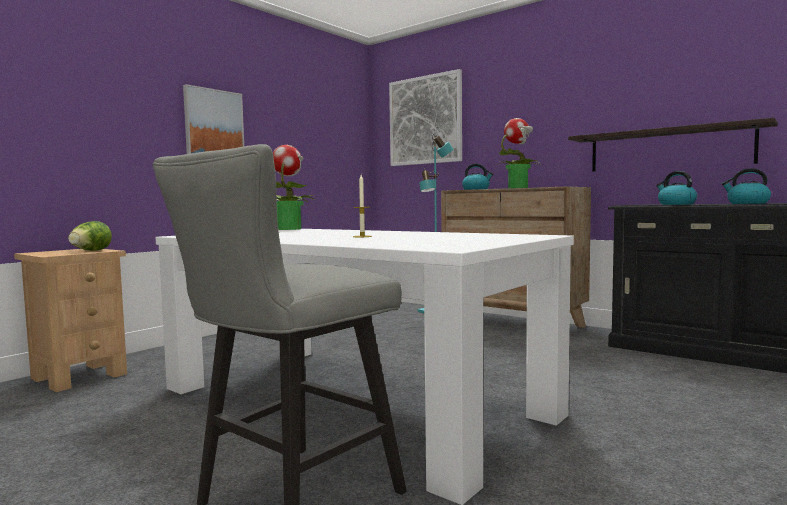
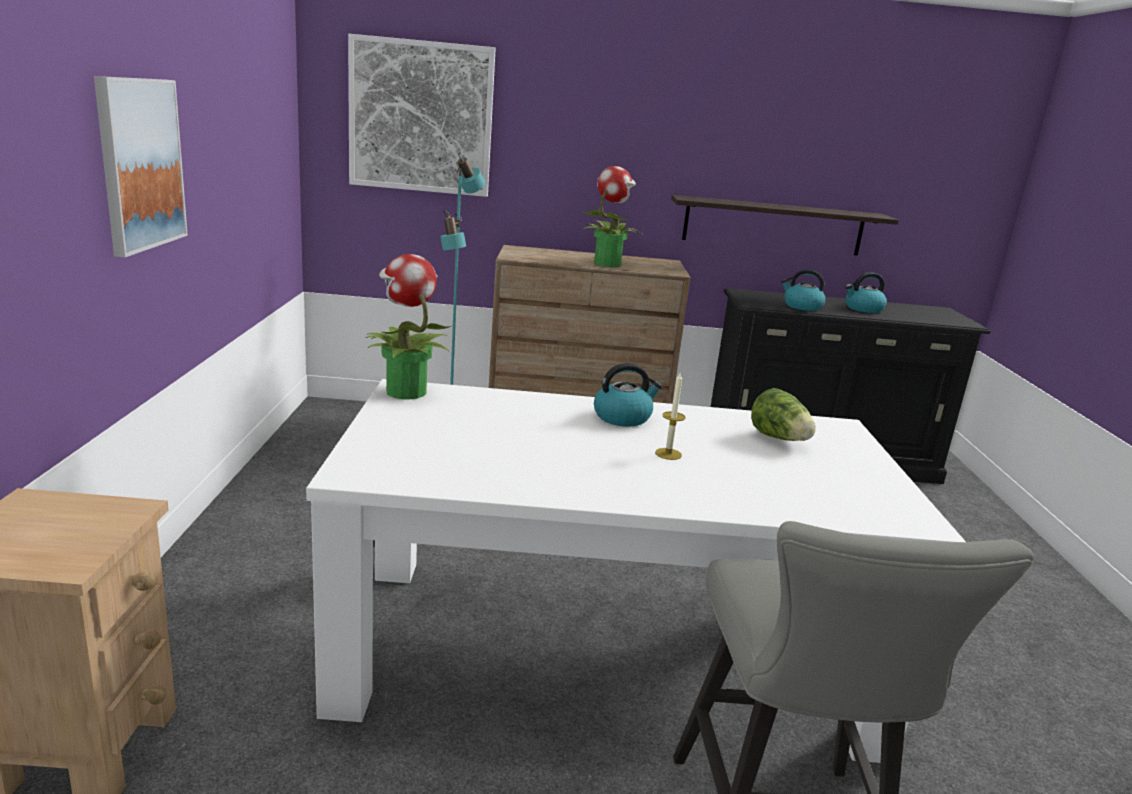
camera: 40 degrees left, 15 degrees up
(90, 251) = (91, 518): lettuce -> lettuce (779, 439)
(476, 189) = (539, 257): kettle -> kettle (623, 417)

